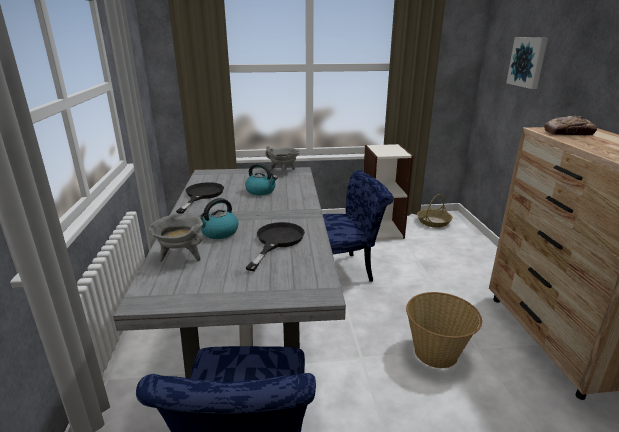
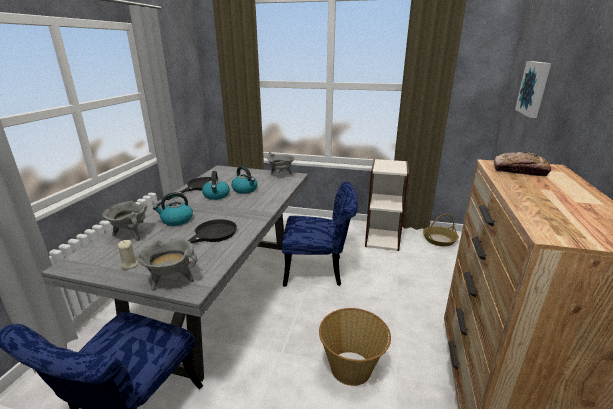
camera: 20 degrees right, 0 degrees up
(220, 285) = (129, 265): none -> beige candle
(235, 201) = (216, 195): none -> kettle
(289, 290) = (172, 280): none -> grey cooking pot

